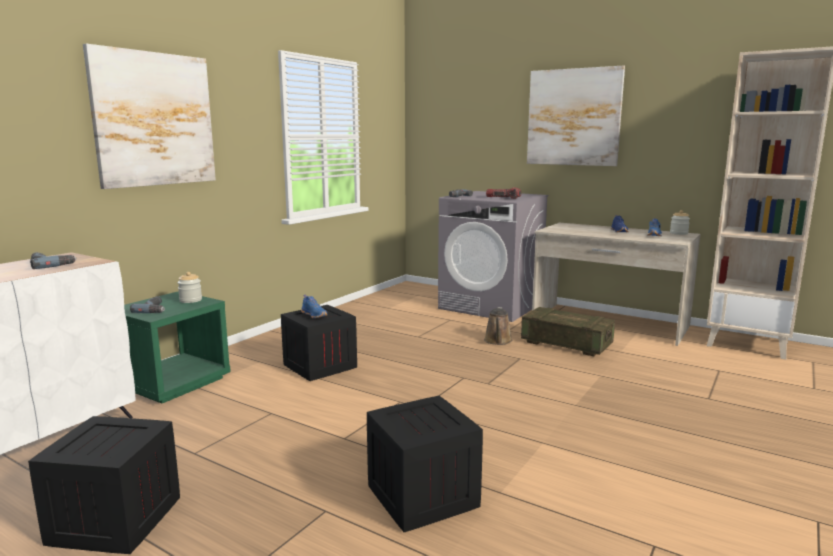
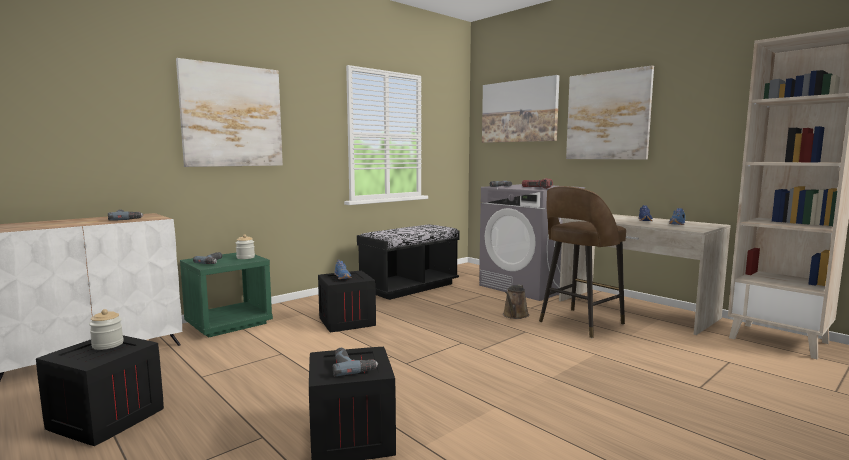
camera: 15 degrees right, 5 degrees down
(362, 317) = (409, 287): none -> black bench
(428, 421) = (352, 366): none -> power drill
(469, 107) = (519, 111): none -> picture
(566, 344) = (579, 323): crate -> brown stool
(678, 233) = (706, 224): jar -> jar (108, 345)

